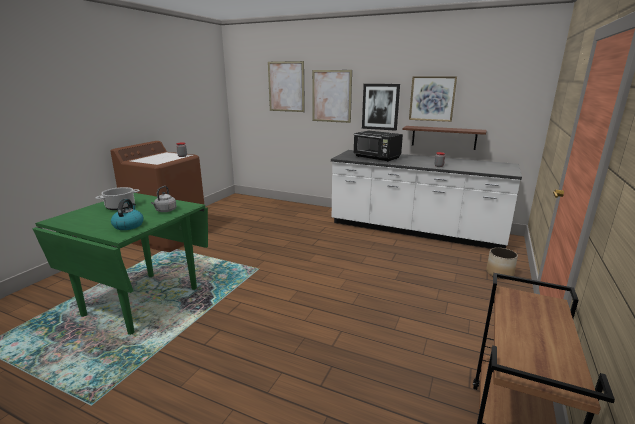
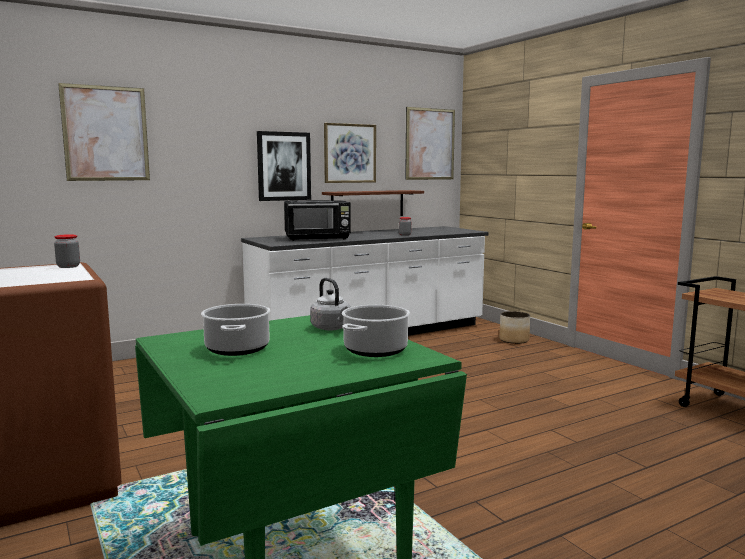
camera: 55 degrees left, 10 degrees down
(128, 225) = (375, 350): kettle -> cooking pot
(331, 96) = (202, 151): picture -> picture (430, 144)

